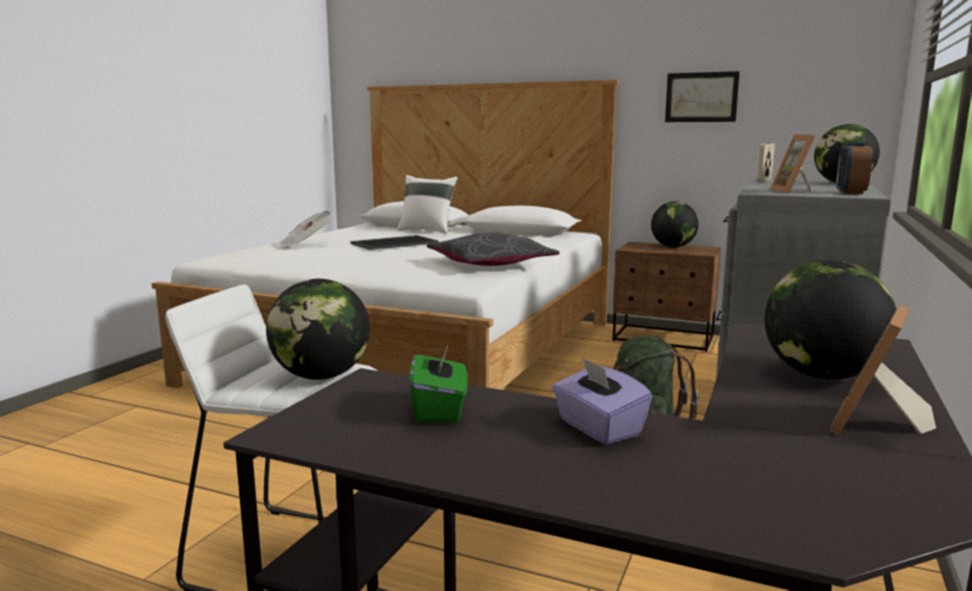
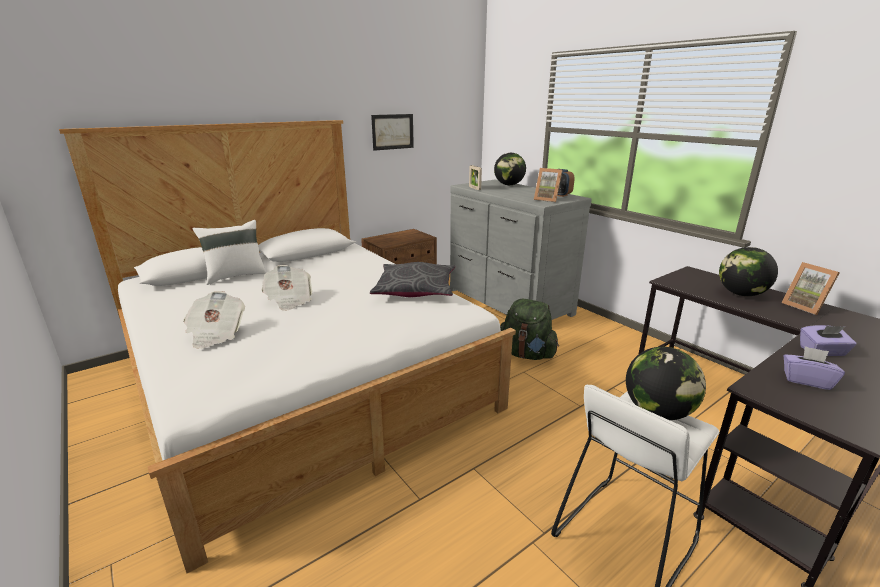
camera: 60 degrees left, 10 degrees up
(394, 243) = (289, 300): tray -> newspaper
(439, 410) = (806, 380): green tissue box -> purple tissue box
(673, 247) = (396, 235): globe -> none

